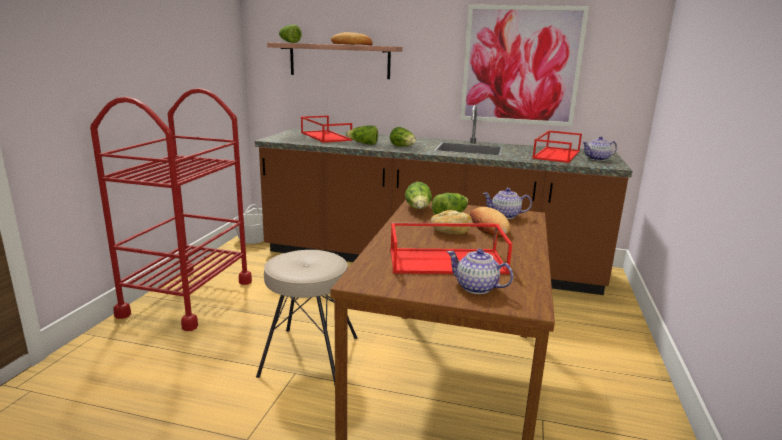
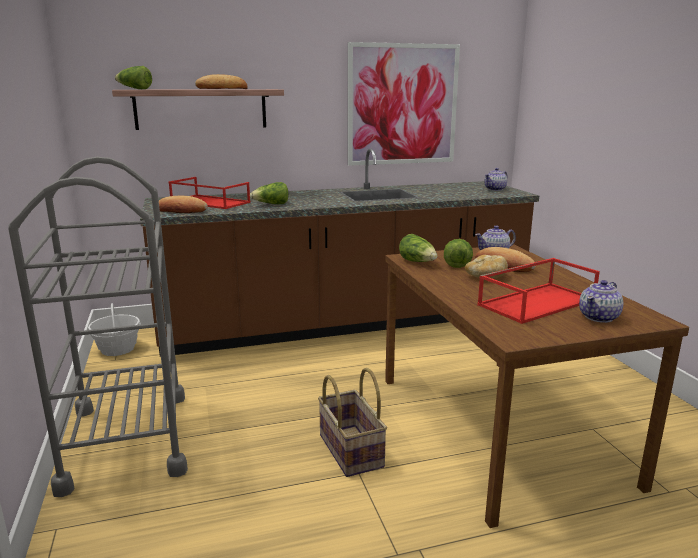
camera: 30 degrees left, 0 degrees up
(188, 298) = (127, 440): red cart -> grey cart
(292, 139) = (181, 210): none -> bread
(308, 356) = (349, 450): beige stool -> basket
(403, 147) = (318, 202): lettuce -> none
(477, 288) = (599, 317): teapot -> teapot turned 45 degrees counterclockwise
(556, 154) = (458, 190): red tray -> none

